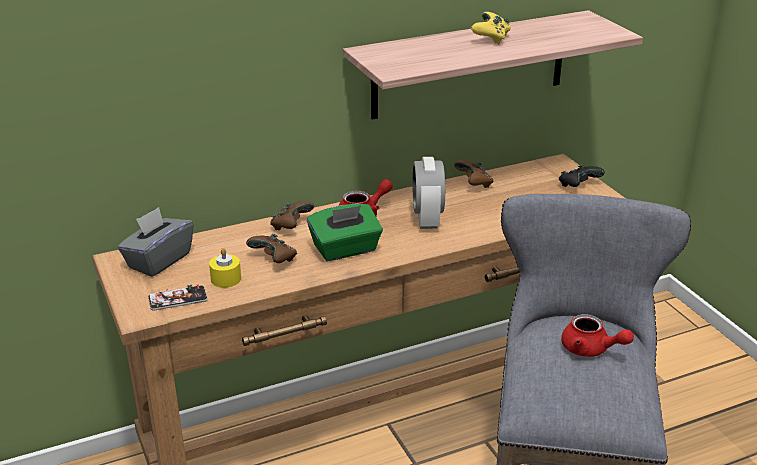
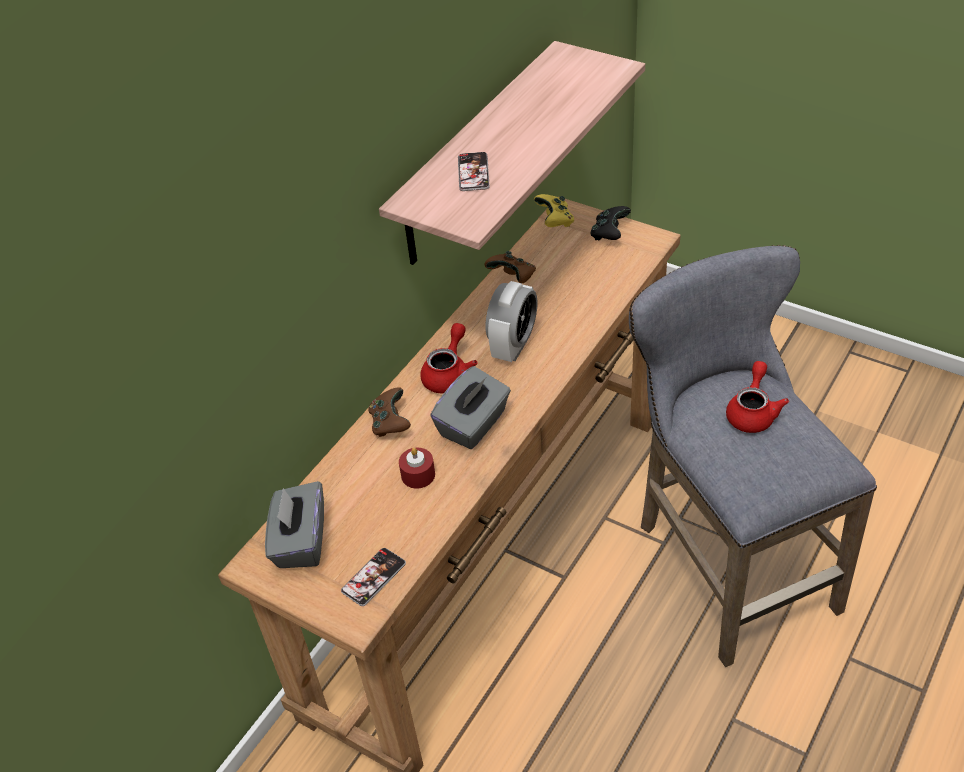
camera: 30 degrees left, 15 degrees up
(226, 279) = (395, 525): yellow candle -> none
(274, 259) = (418, 475): brown game controller -> red candle
(345, 249) = (474, 425): green tissue box -> grey tissue box
(427, 219) = (513, 346): alarm clock -> alarm clock turned 120 degrees counterclockwise
(430, 50) = (473, 172): none -> phone
(491, 39) = (511, 127): yellow game controller -> yellow game controller (555, 221)
(591, 349) = (752, 412): red teapot -> red teapot turned 75 degrees counterclockwise

